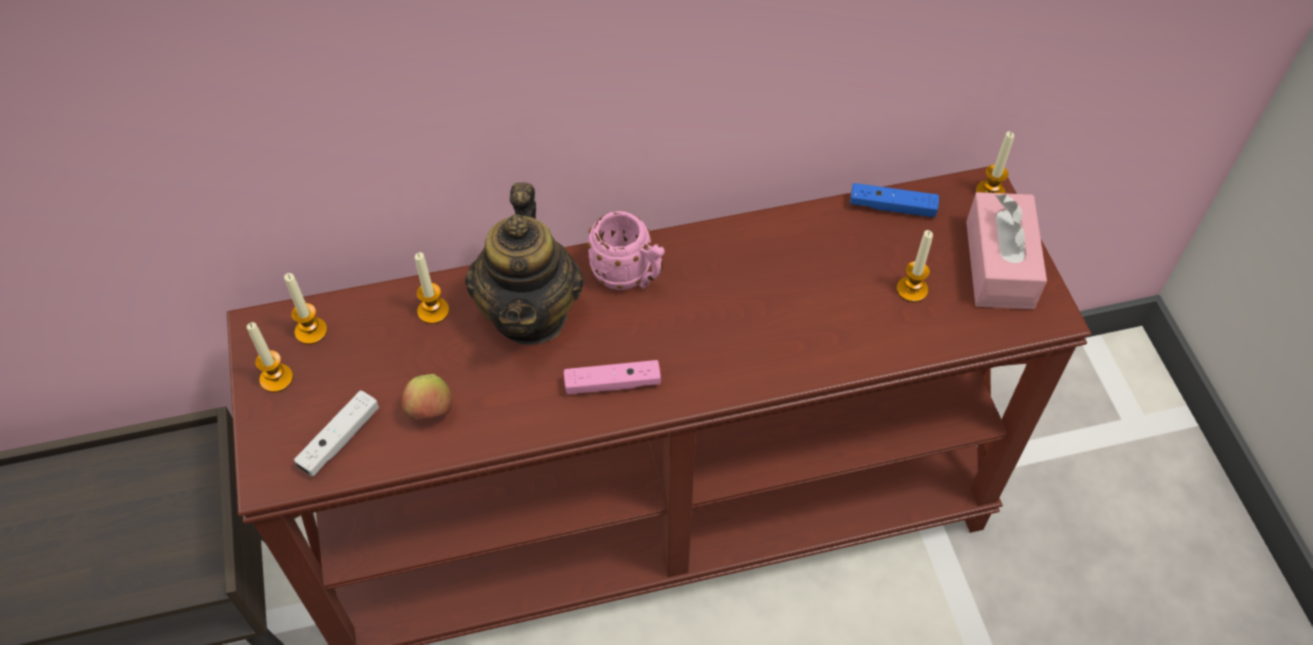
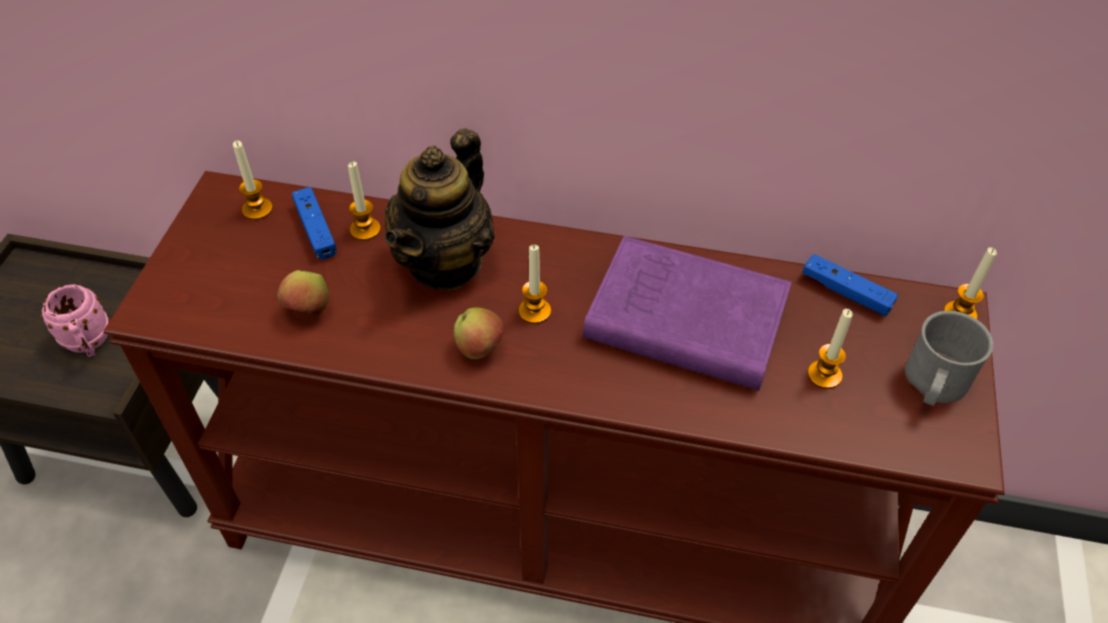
camera: 25 degrees right, 5 degrees down
(276, 378) = (205, 236): candle -> candle (534, 311)
(340, 439) = (221, 303): white game controller -> none
(385, 330) = (316, 230): none -> blue game controller
(612, 384) = (479, 348): pink game controller -> apple
(629, 277) = (552, 263): pink mug -> pink mug (89, 344)
(770, 286) = (680, 319): none -> purple book
(999, 264) = (933, 386): pink tissue box -> grey mug

